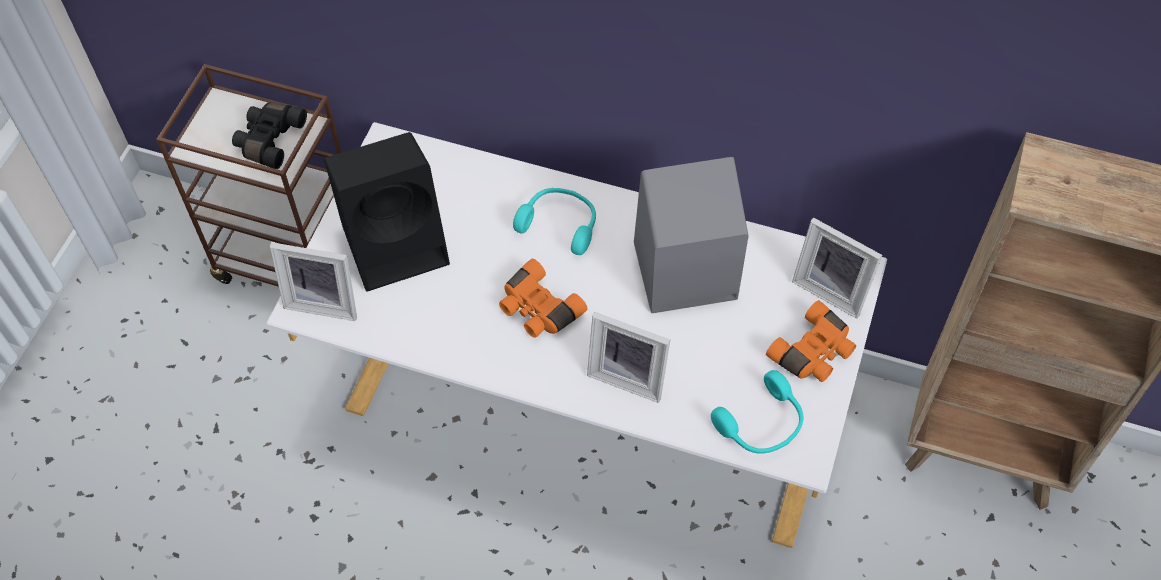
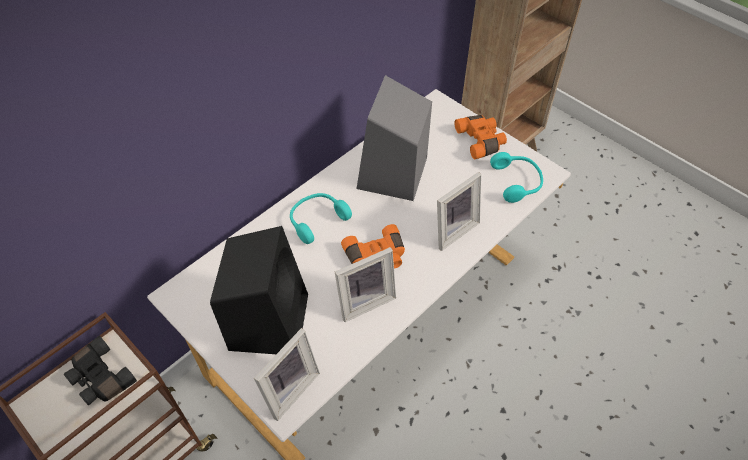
camera: 65 degrees left, 5 degrees down
(832, 288) = (443, 116): picture frame -> picture frame (364, 300)

